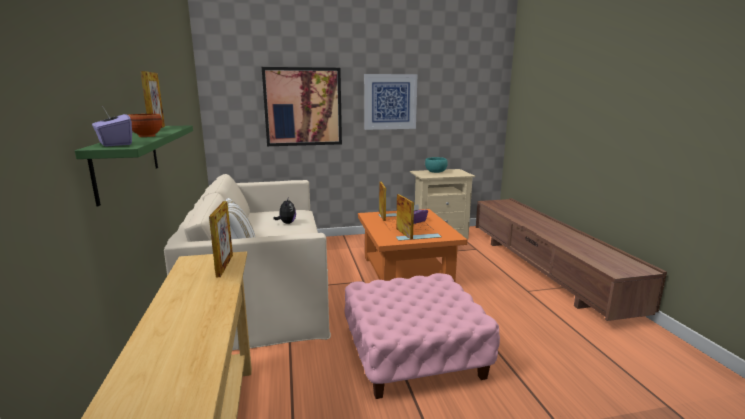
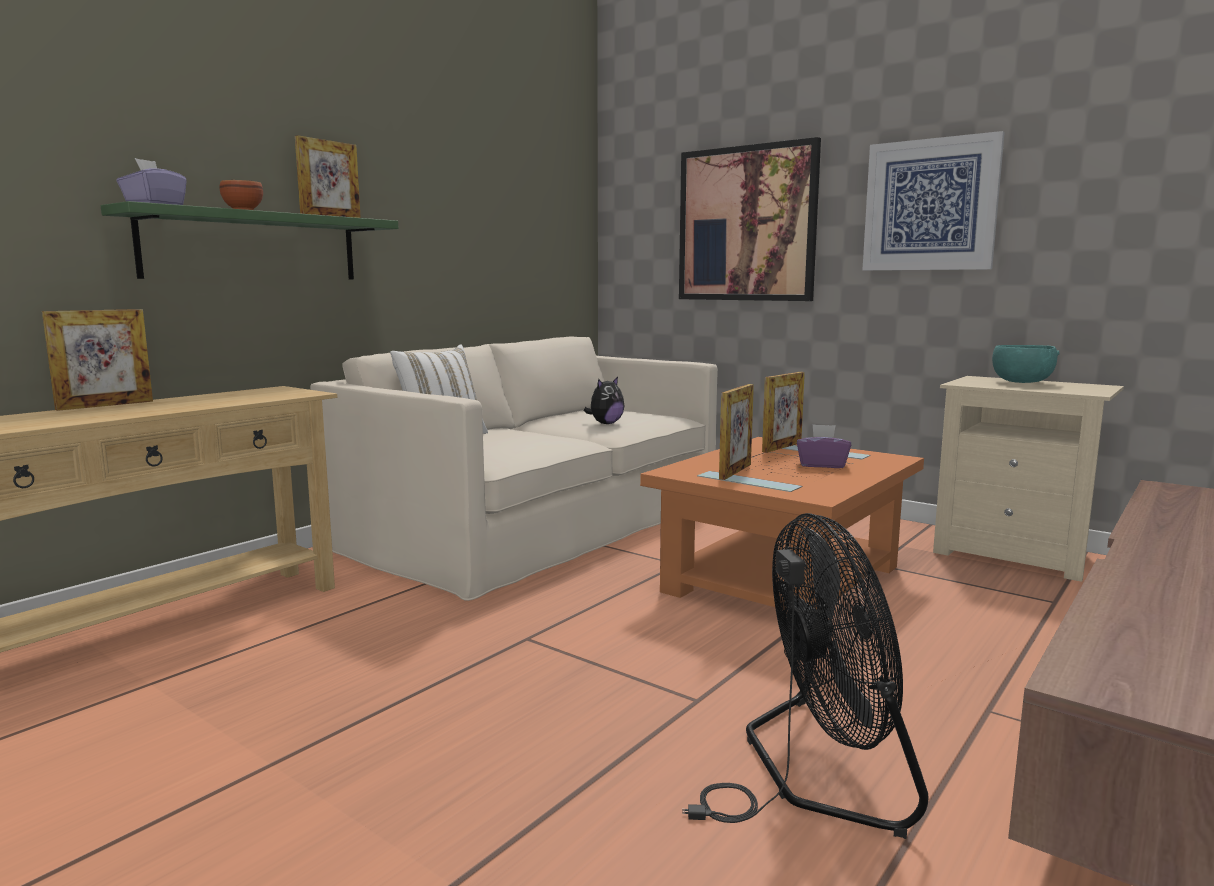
camera: 50 degrees right, 5 degrees down
(224, 265) = (274, 396): picture frame -> picture frame (105, 405)
(413, 353) = (515, 668): pink ottoman -> none
(537, 332) = (802, 770): none -> black fan

